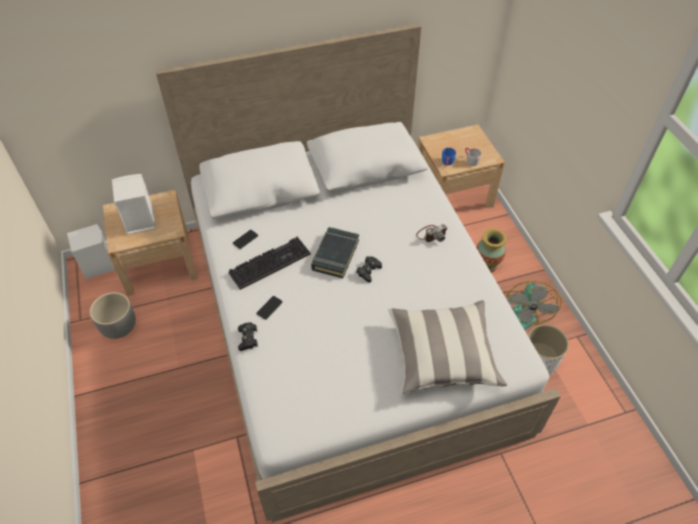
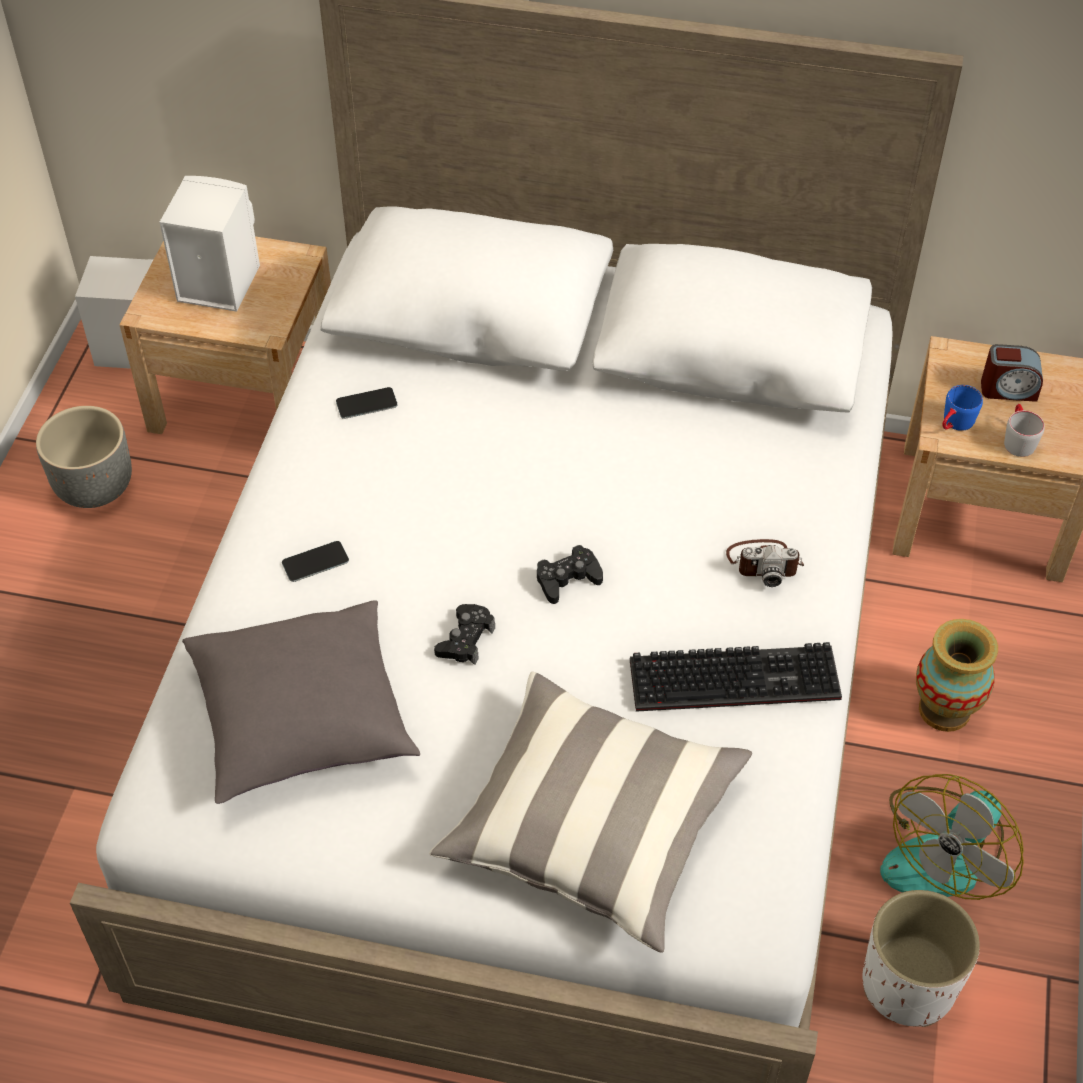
camera: 30 degrees right, 0 degrees up
(247, 338) = (232, 603): black game controller -> black game controller (465, 639)
(270, 262) = (382, 471): keyboard -> keyboard (737, 676)
(309, 370) = (303, 721): none -> grey pillow
(335, 255) = (522, 514): black book -> none
(455, 145) = (1008, 389): none -> alarm clock

